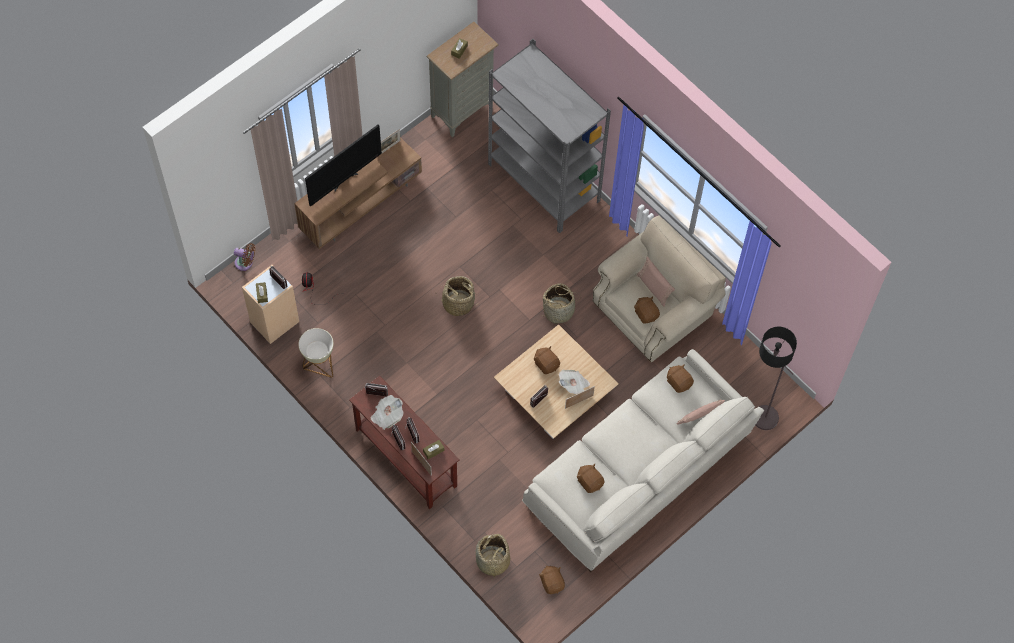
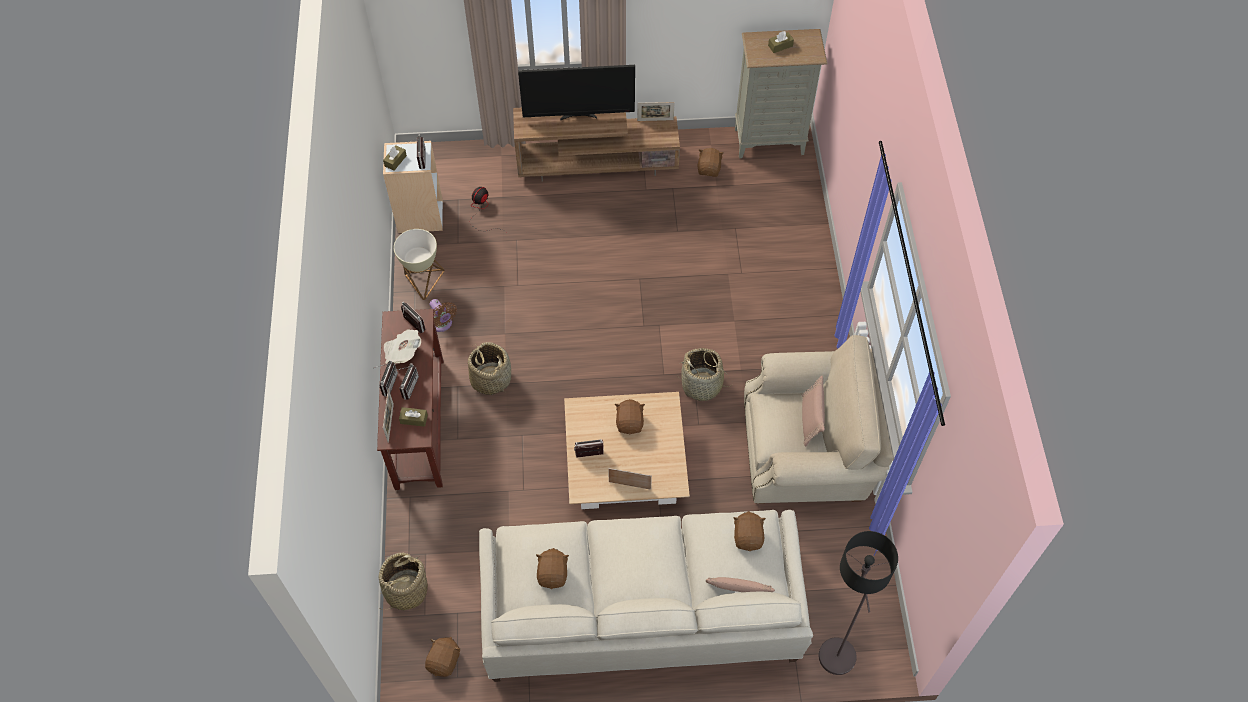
camera: 40 degrees right, 5 degrees down
(245, 263) = (444, 150): brown fan -> brown fan (442, 324)
(458, 303) = (606, 311): basket -> basket (490, 379)
(544, 182) = (795, 254): grey bookcase -> none
(573, 385) = (639, 464): newspaper -> none
(646, 314) = (778, 441): brown plush toy -> brown plush toy (709, 169)

